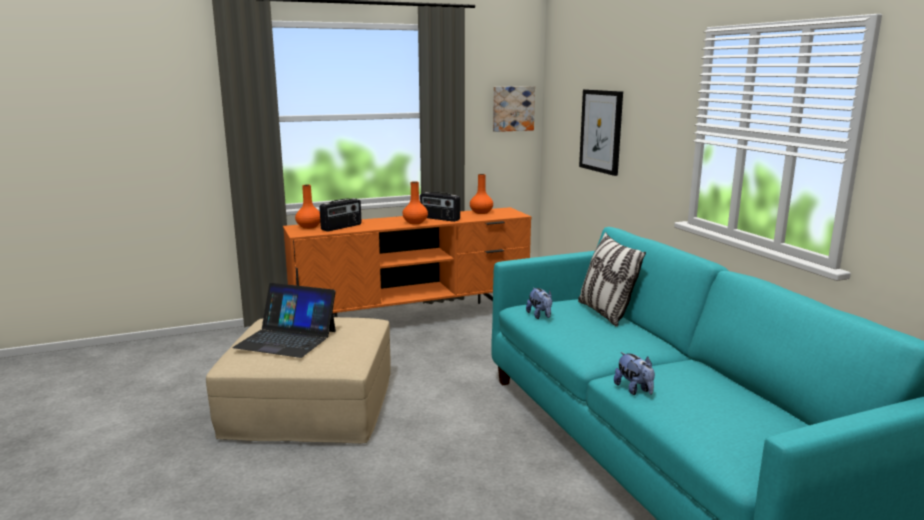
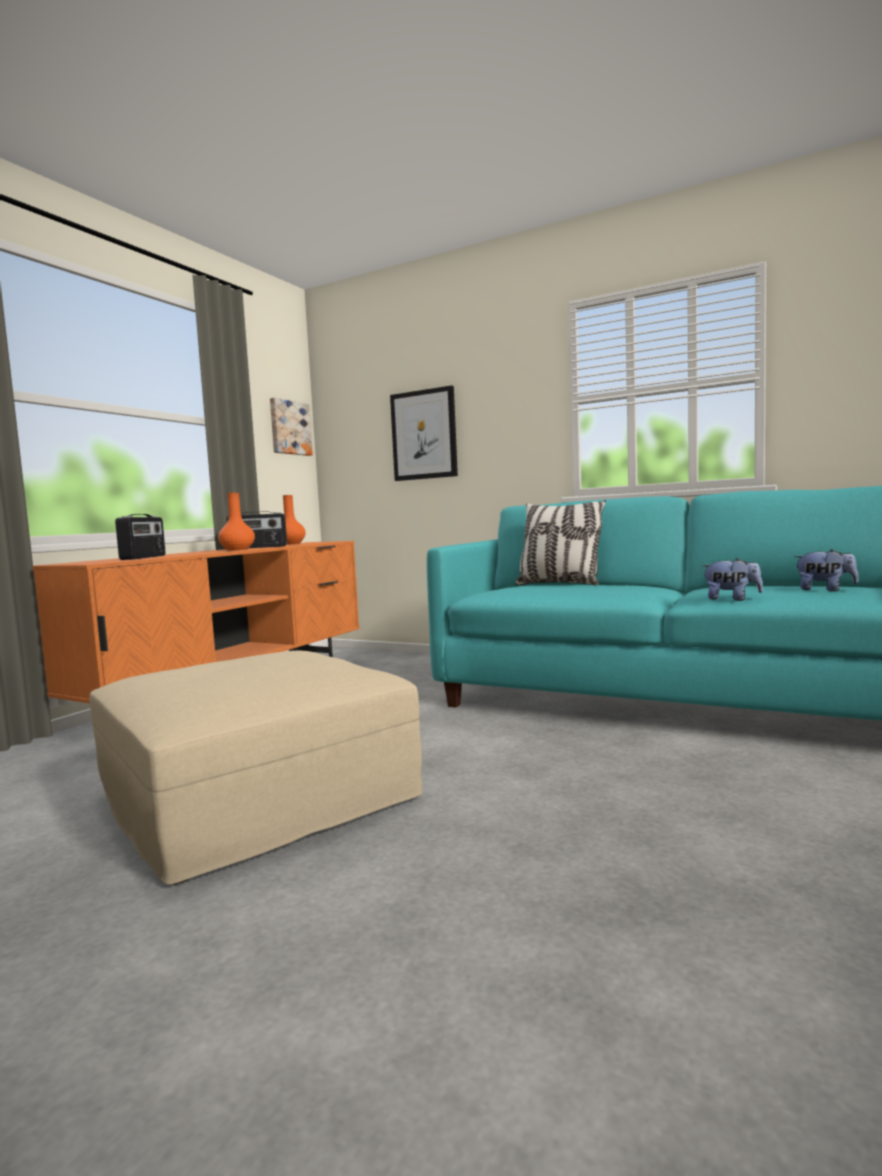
camera: 40 degrees left, 10 degrees down
(286, 339) = (227, 677): laptop -> none
(309, 227) = (87, 561): orange vase -> none
(540, 316) = (515, 593): plush toy -> plush toy (825, 590)

